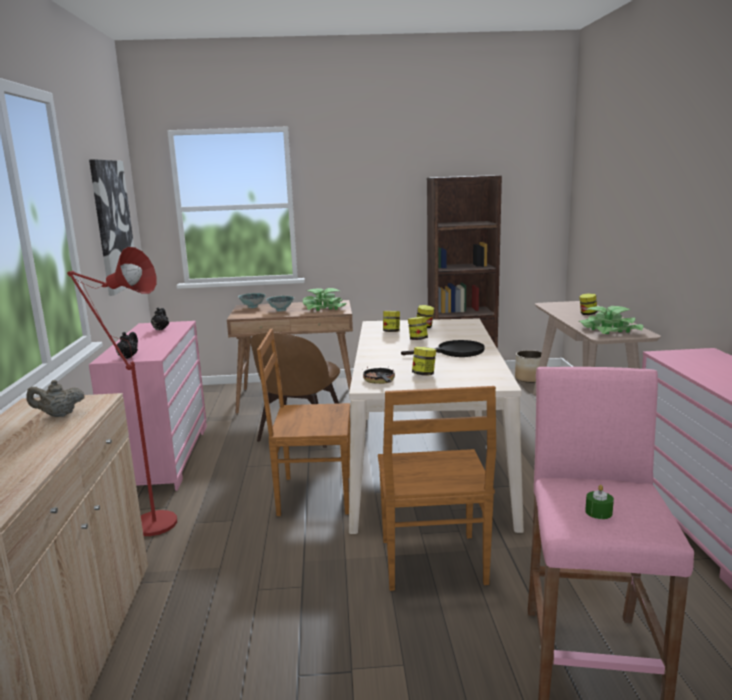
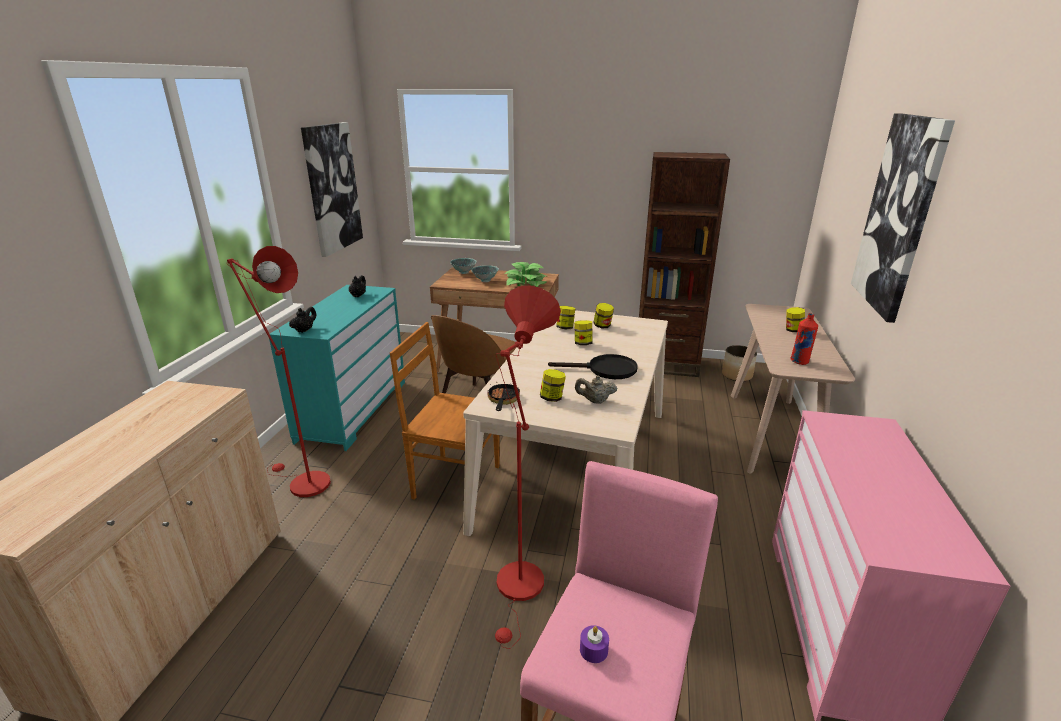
camera: 15 degrees right, 10 degrees up
(58, 415) = (174, 410): beige teapot -> beige teapot (595, 401)
(162, 456) = (353, 410): pink dresser -> turquoise dresser
(433, 564) = (520, 589): brown chair -> red floor lamp
(598, 512) = (593, 650): green candle -> purple candle
(609, 331) = (799, 361): potted plant -> red bottle
(670, 192) = (899, 215): none -> picture

